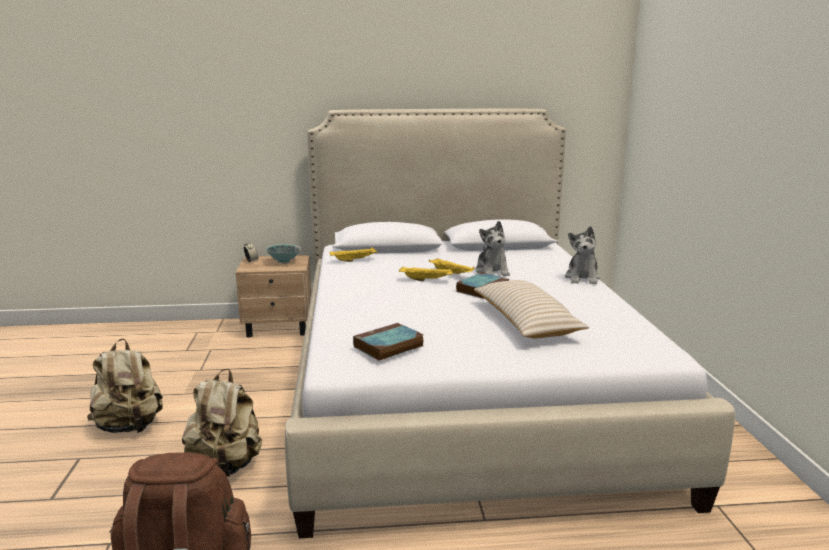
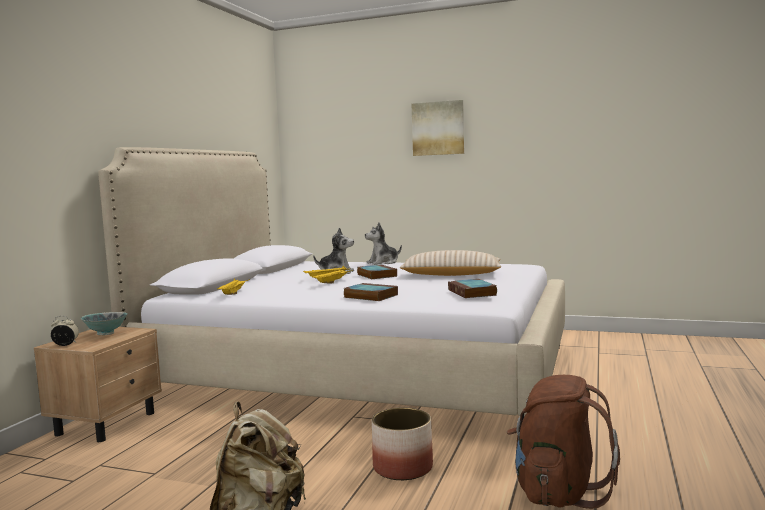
camera: 65 degrees left, 10 degrees down
(226, 465) = (402, 467): beige backpack -> planter
(360, 306) = (369, 296): none -> book
(582, 278) = (383, 262): plush toy -> plush toy turned 120 degrees clockwise
(751, 94) = (438, 128): none -> picture

